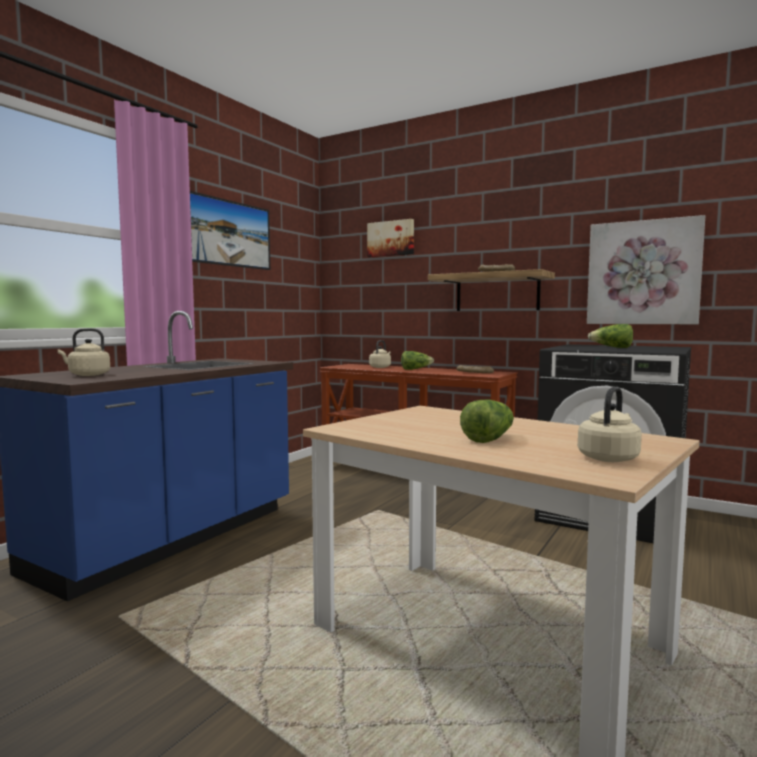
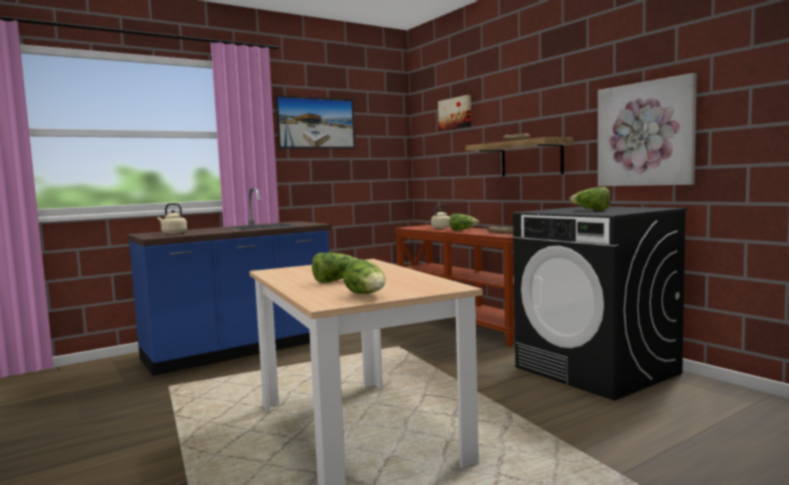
camera: 25 degrees right, 0 degrees up
(609, 458) = (367, 295): beige kettle -> lettuce

